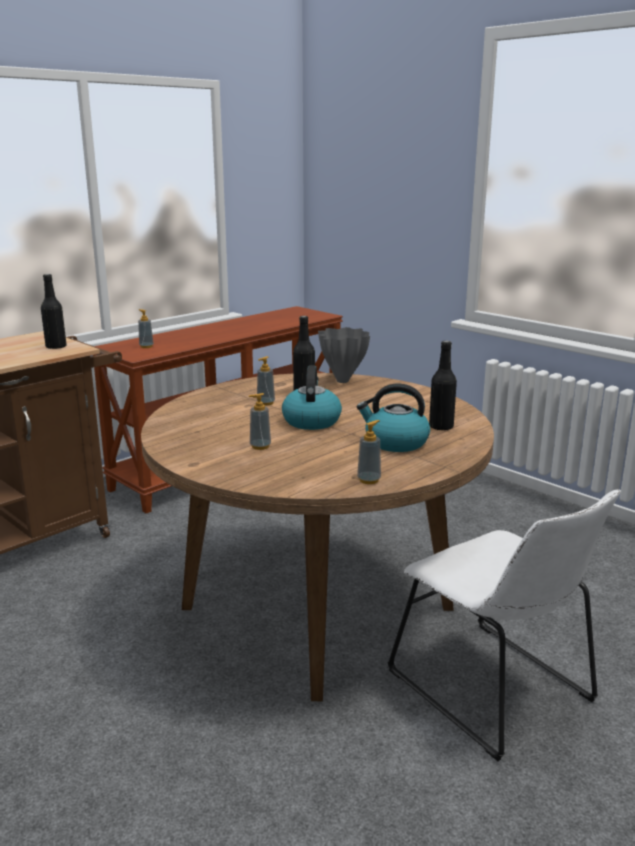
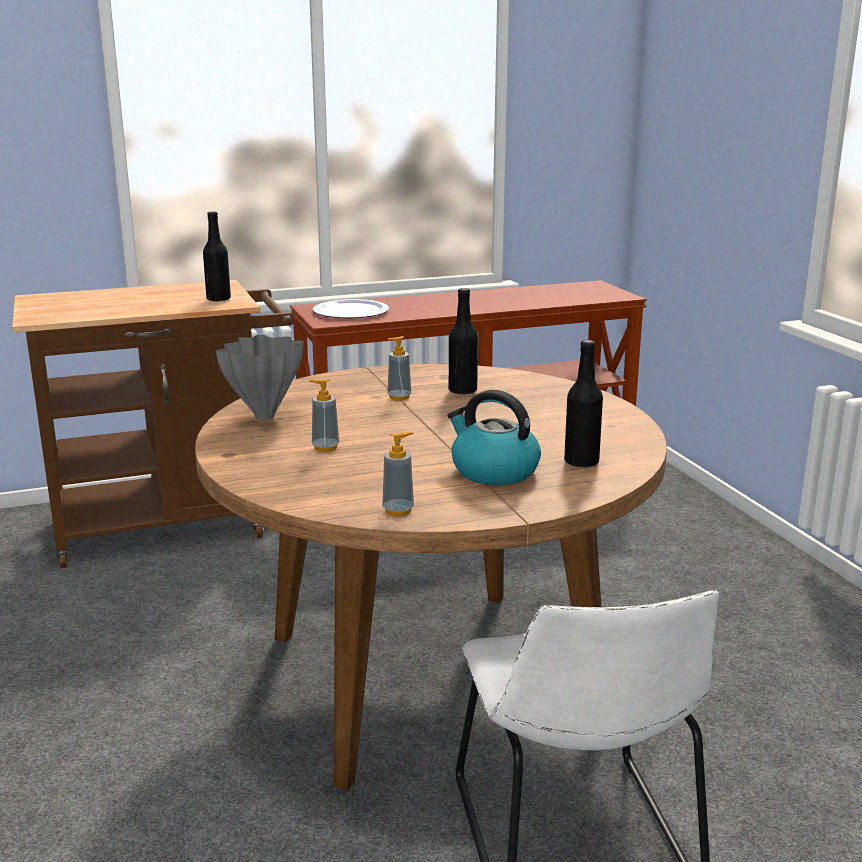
camera: 25 degrees right, 0 degrees up
(146, 346) = (351, 311): soap dispenser -> plate
(311, 421) = (424, 427): kettle -> none
(343, 381) = (531, 383): grey vase -> grey vase (266, 416)

